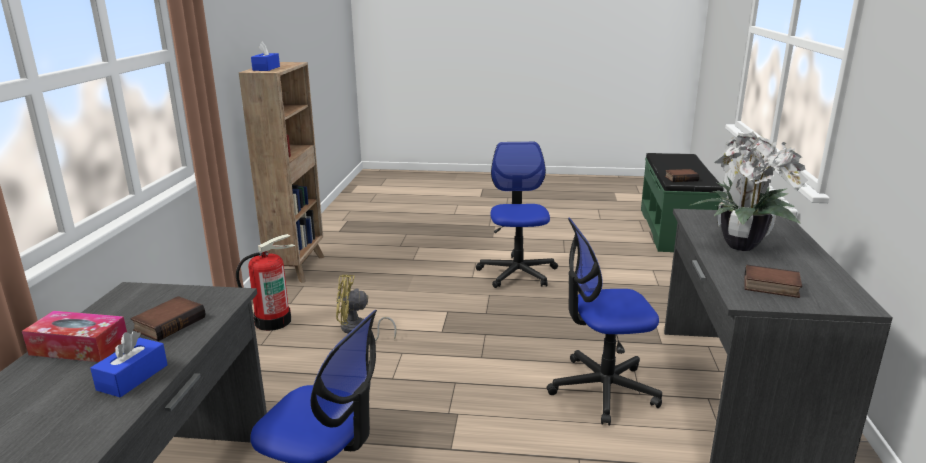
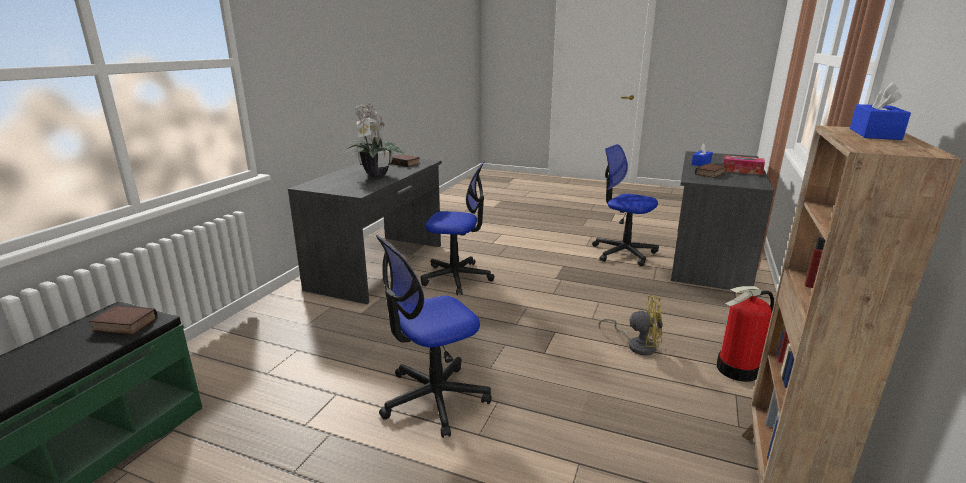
camera: 165 degrees left, 0 degrees up
(517, 273) = (434, 398): office chair -> office chair turned 45 degrees clockwise

